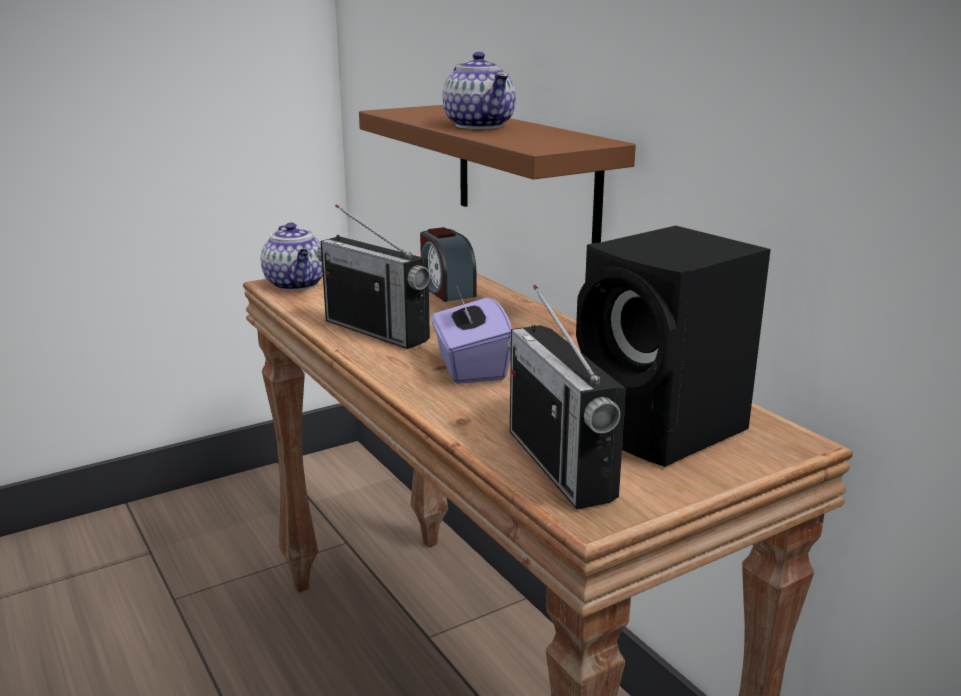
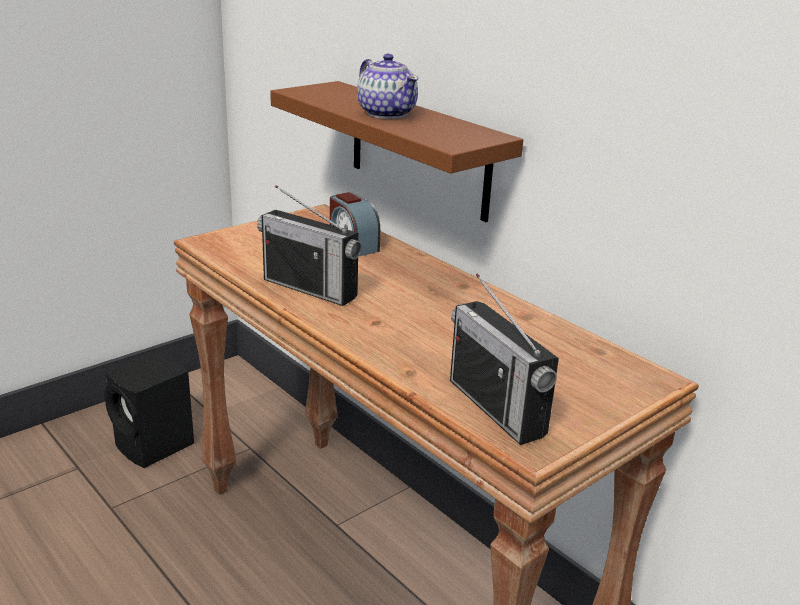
camera: 10 degrees left, 5 degrees up
(297, 284) = (223, 242): teapot -> none
(470, 367) = (399, 322): purple tissue box -> none
(665, 430) = (564, 374): black speaker -> black speaker (155, 446)

